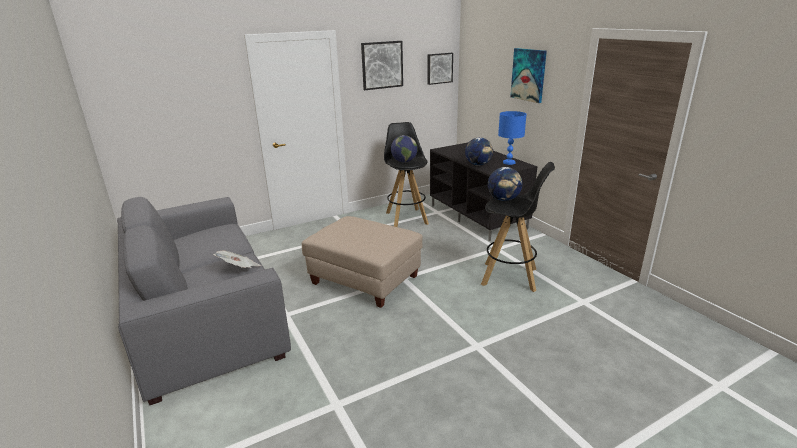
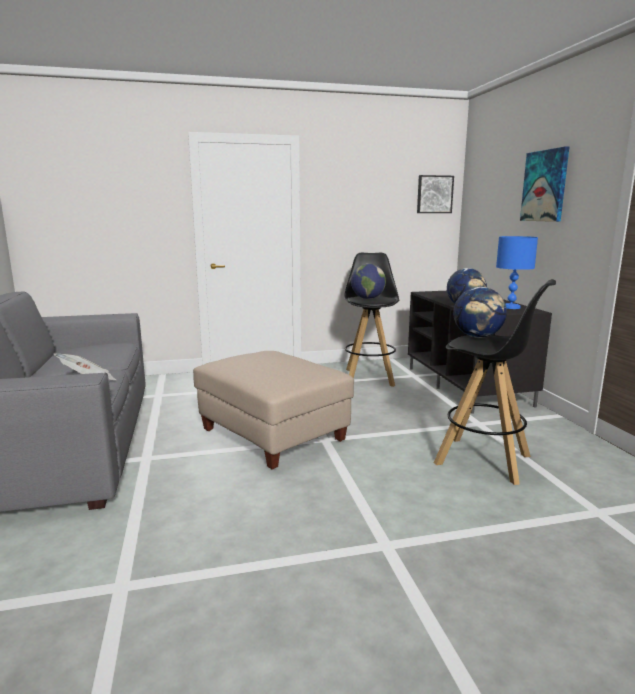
camera: 15 degrees right, 10 degrees down
(382, 65) = (357, 183): picture -> none

